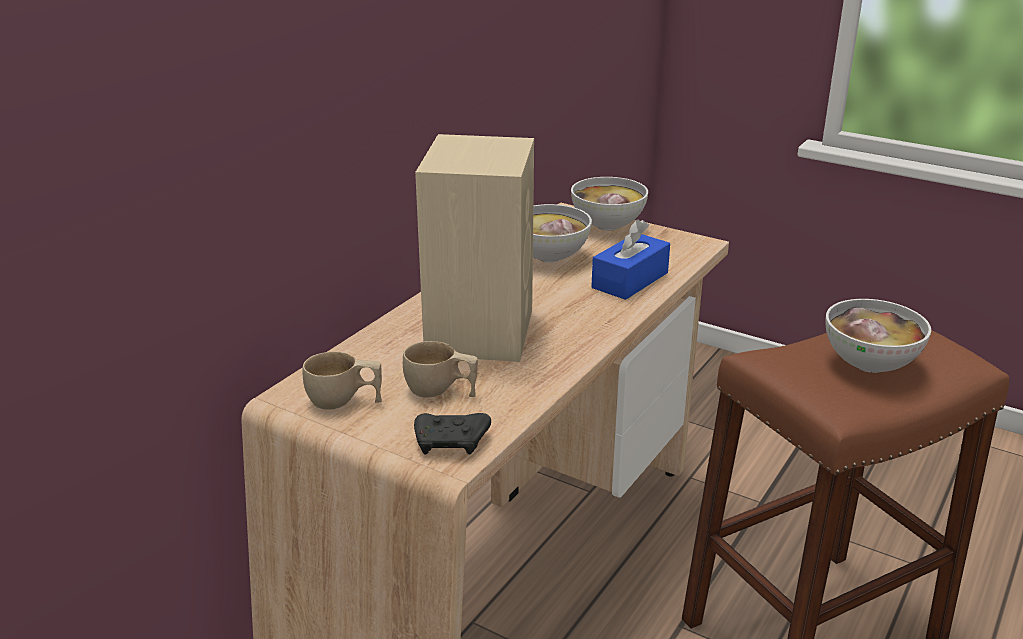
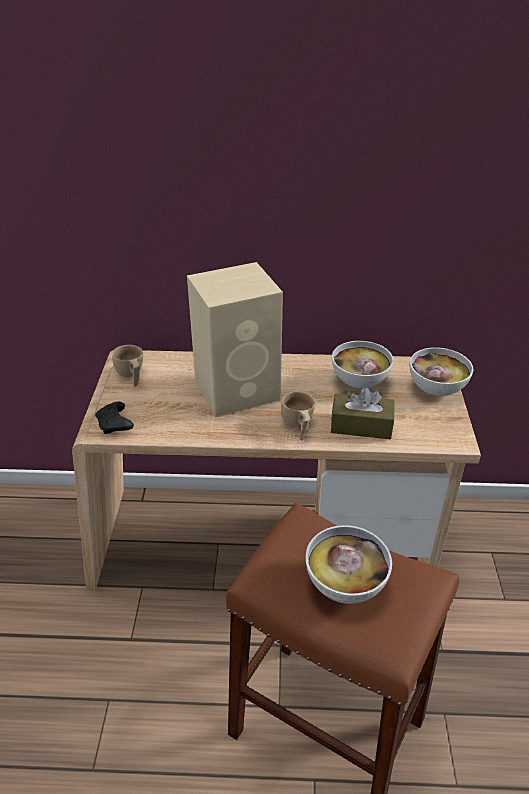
camera: 60 degrees right, 10 degrees up
(441, 392) = (162, 402): beige cup -> beige cup (298, 426)
(630, 280) = (361, 426): blue tissue box -> brown tissue box

